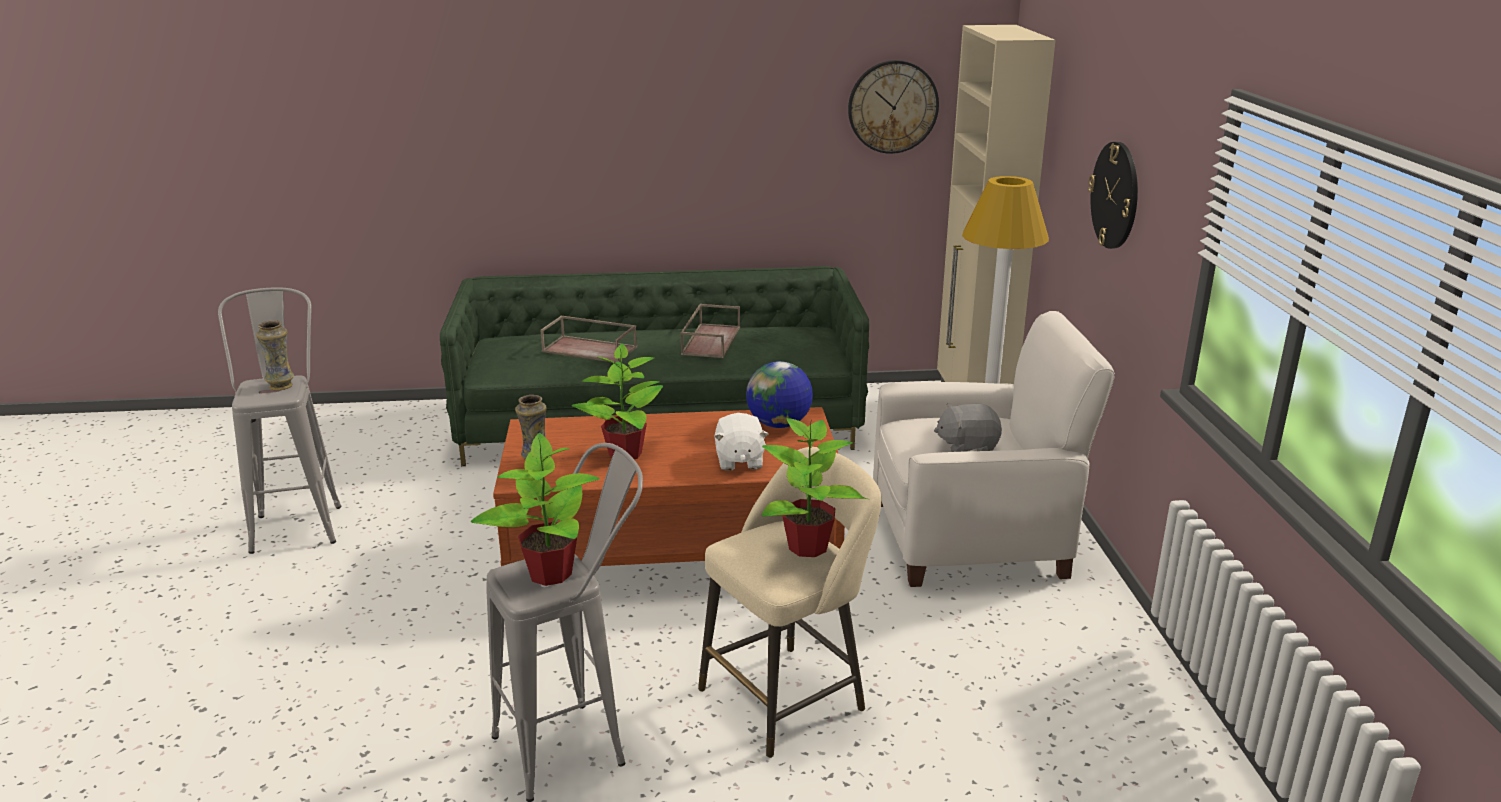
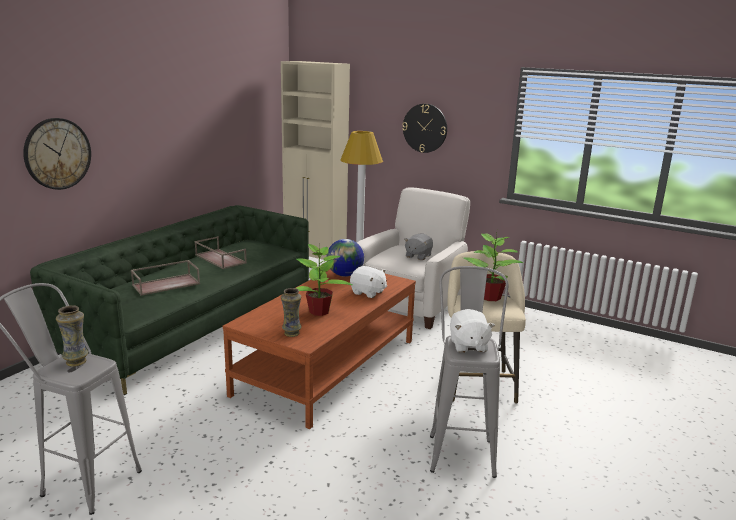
camera: 55 degrees left, 5 degrees down
(549, 573) = (468, 345): potted plant -> white plush toy
(893, 107) = (249, 108): wall clock -> wall clock (57, 153)

